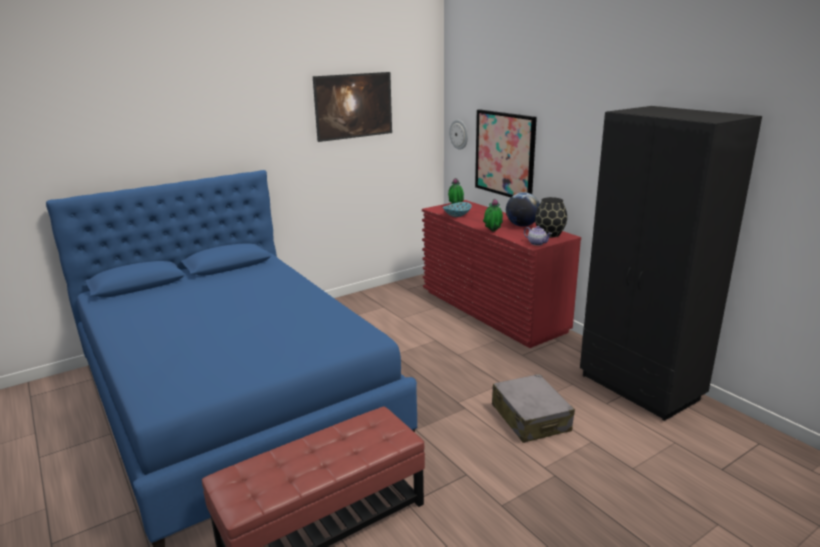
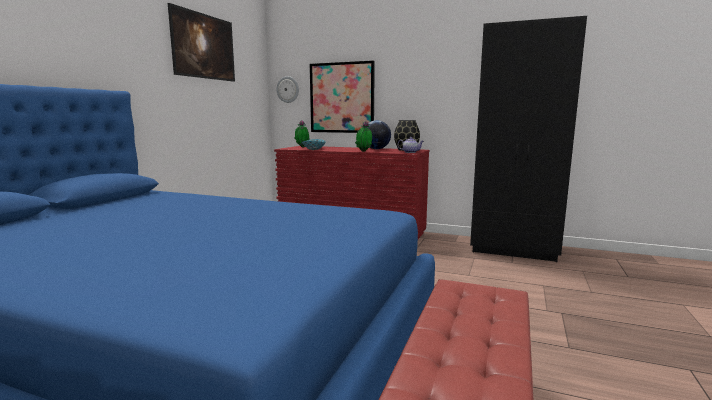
camera: 35 degrees left, 10 degrees down
(530, 418) = (484, 284): grey suitcase -> none

